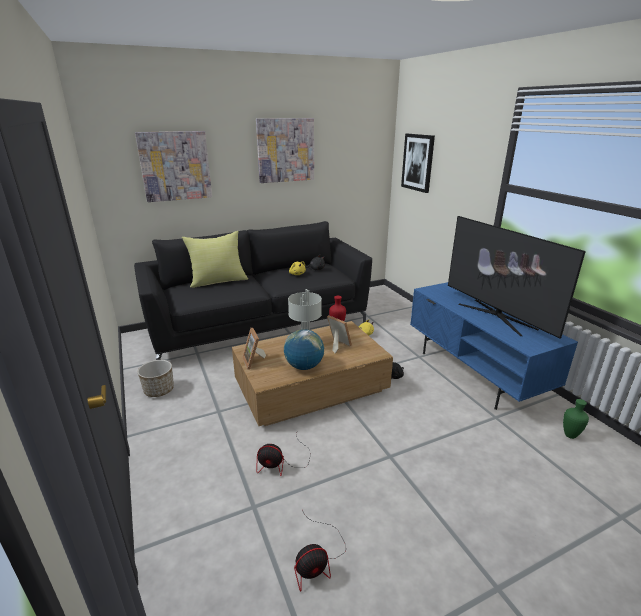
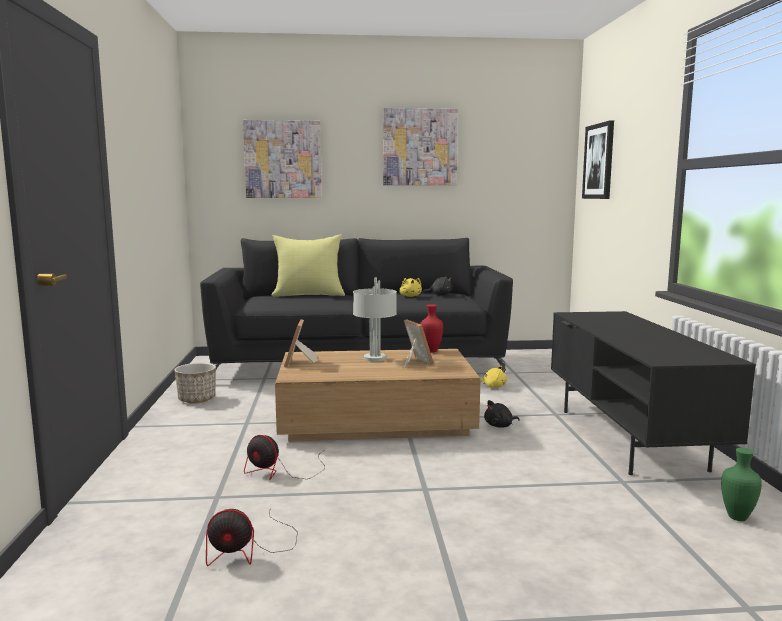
camera: 20 degrees right, 15 degrees down
(304, 366) = (353, 372): globe -> none
(475, 373) = (630, 439): blue tv stand -> black tv stand
(496, 316) = (648, 337): television -> none

